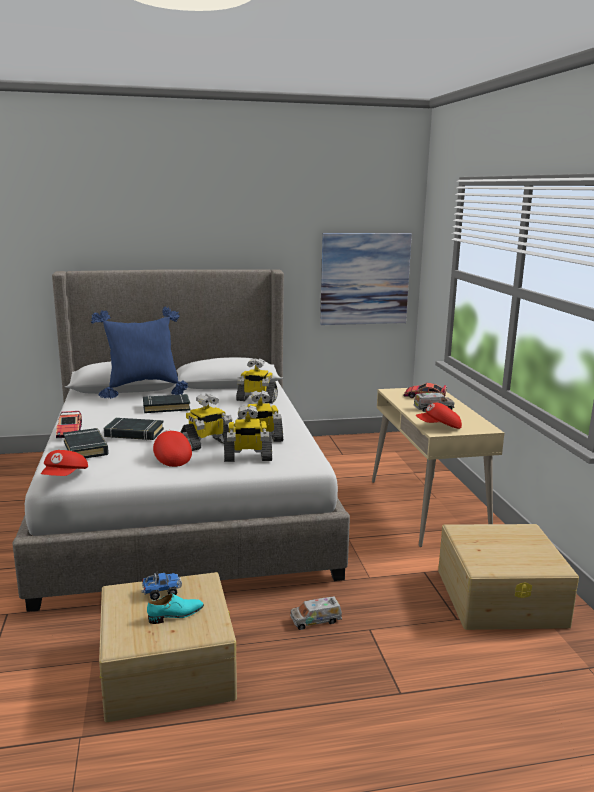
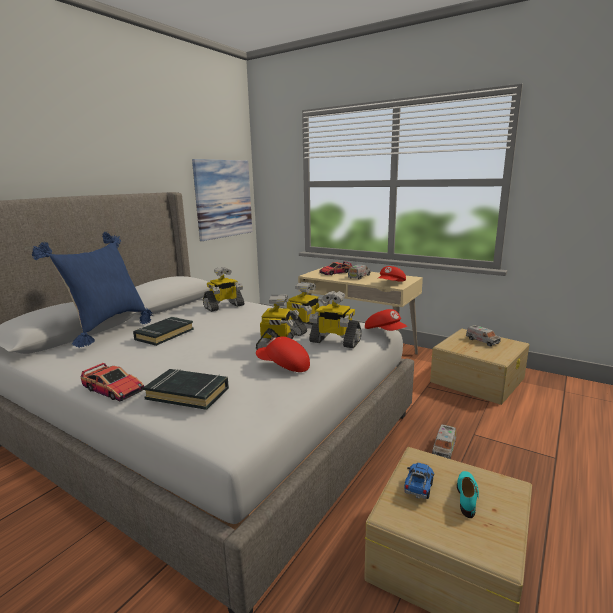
camera: 45 degrees left, 0 degrees up
(65, 476) = (241, 427): red cap -> red cap (385, 332)
(134, 433) = (199, 362): black book -> none
(247, 457) = (334, 341): toy robot -> toy robot turned 75 degrees clockwise
(519, 545) = (482, 341): none -> toy truck

